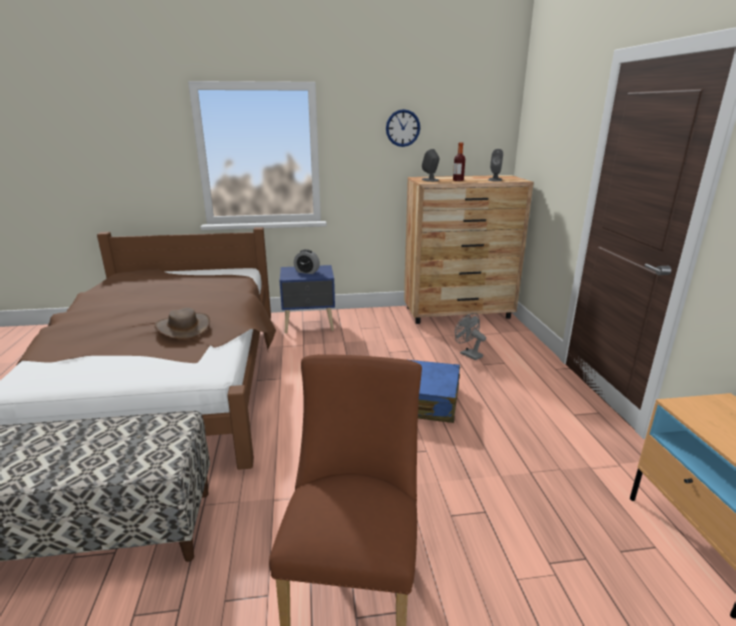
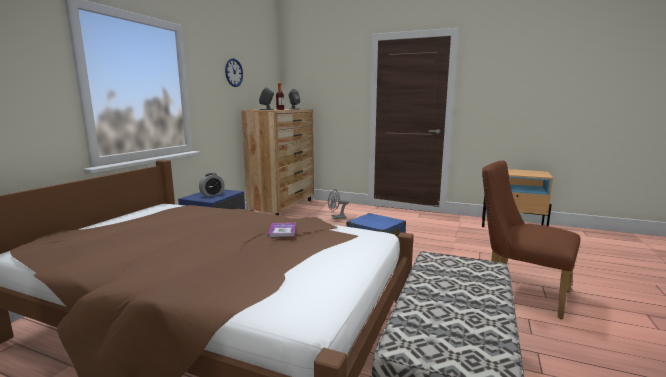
camera: 60 degrees left, 10 degrees down
(183, 327) = (282, 231): brown hat -> book

